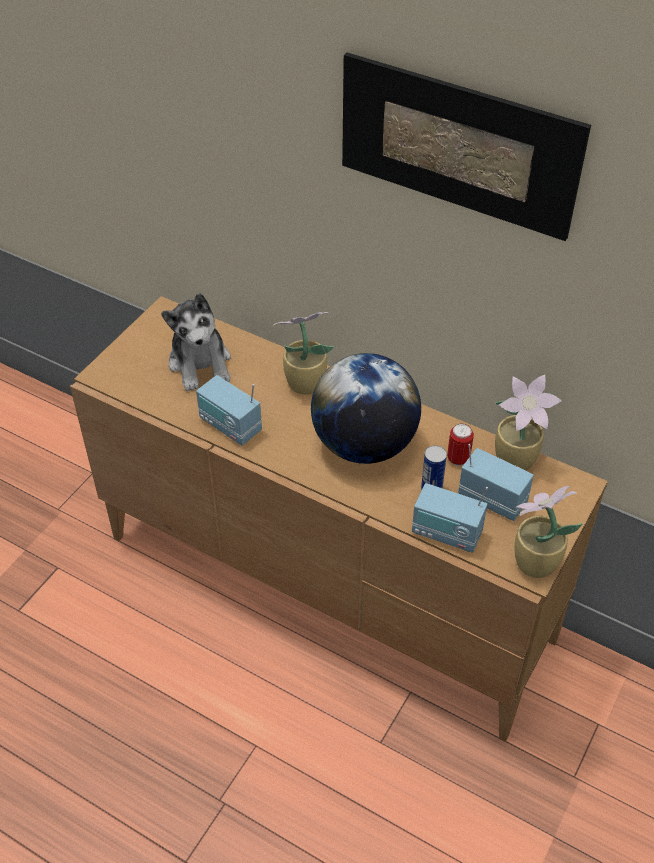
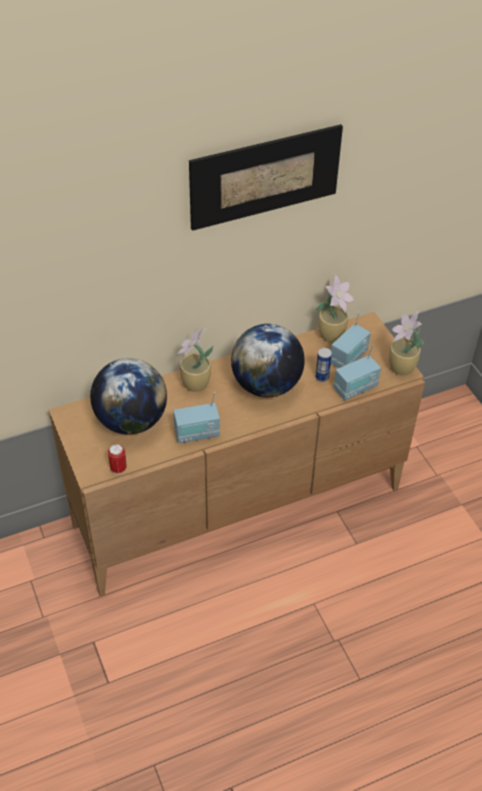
camera: 55 degrees left, 0 degrees up
(200, 363) = (131, 421): plush toy -> globe
(458, 459) = (311, 355): can -> can (118, 468)
(492, 499) = (348, 358): radio -> radio turned 150 degrees clockwise

